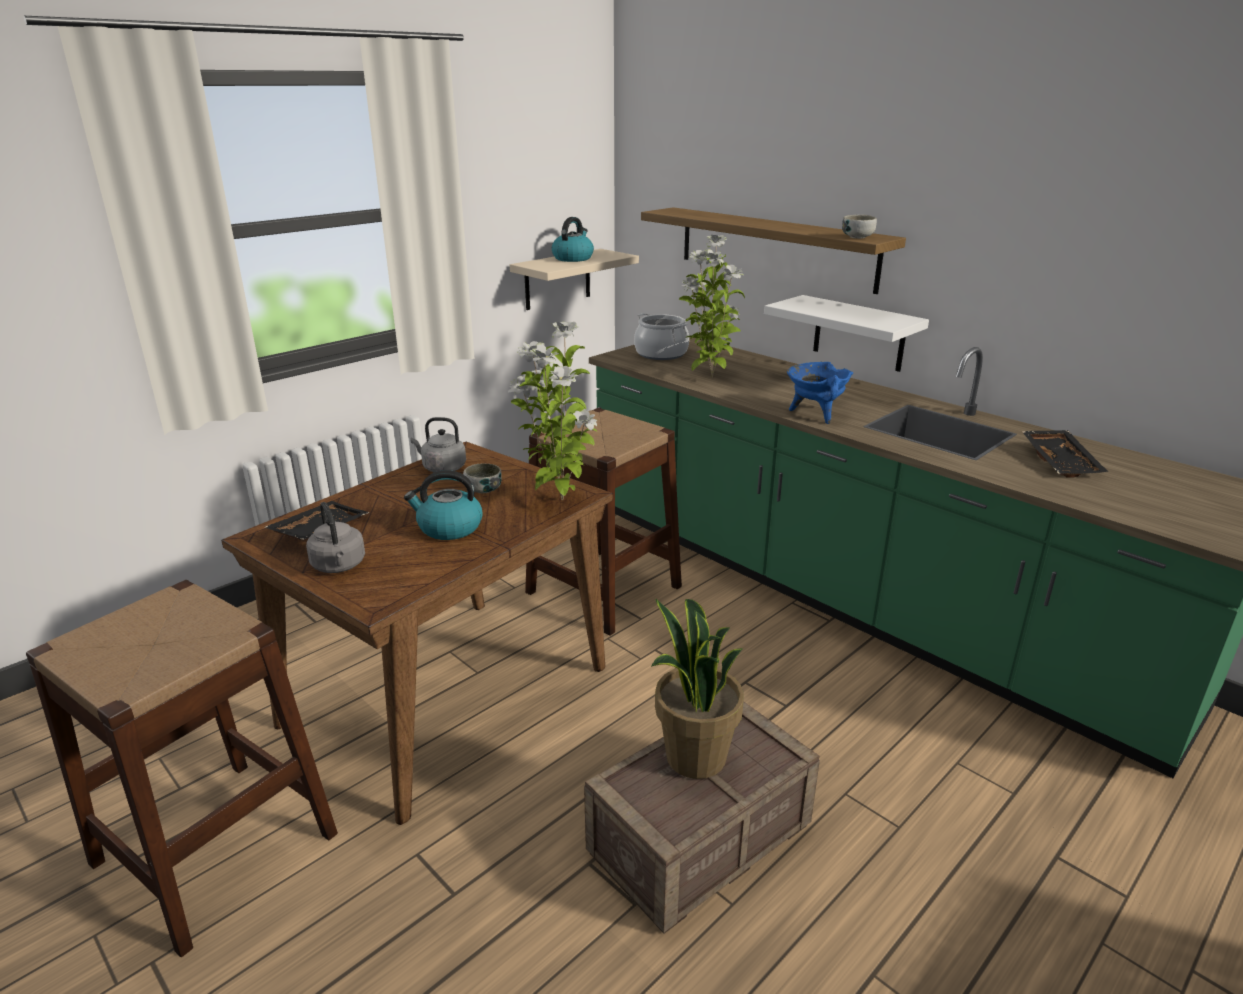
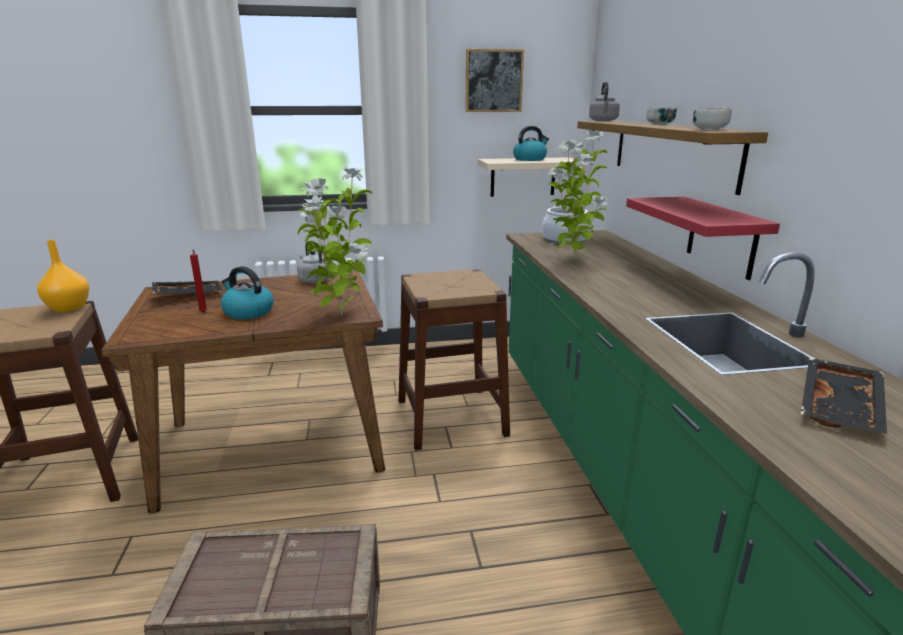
camera: 35 degrees right, 5 degrees down
(179, 600) = (68, 308): none -> orange vase
(339, 566) = (157, 315): grey kettle -> grey kettle (603, 121)
(394, 545) = (203, 313): none -> red candle
(483, 490) = (310, 297): bowl -> bowl (659, 124)
(519, 162) = (493, 81): none -> picture
(694, 757) = (278, 556): potted plant -> none
(815, 414) = (615, 299): blue cooking pot -> none
(859, 333) = (721, 237): white shelf -> red shelf

